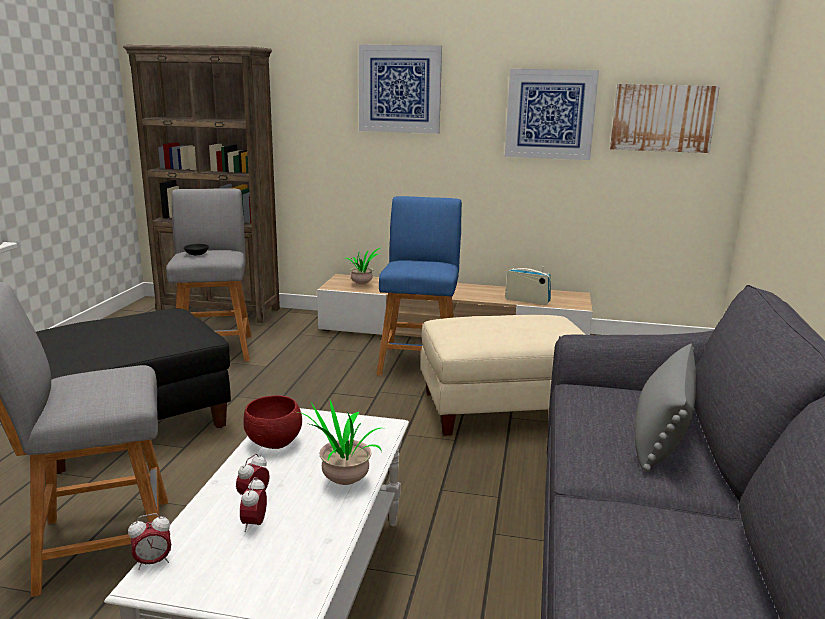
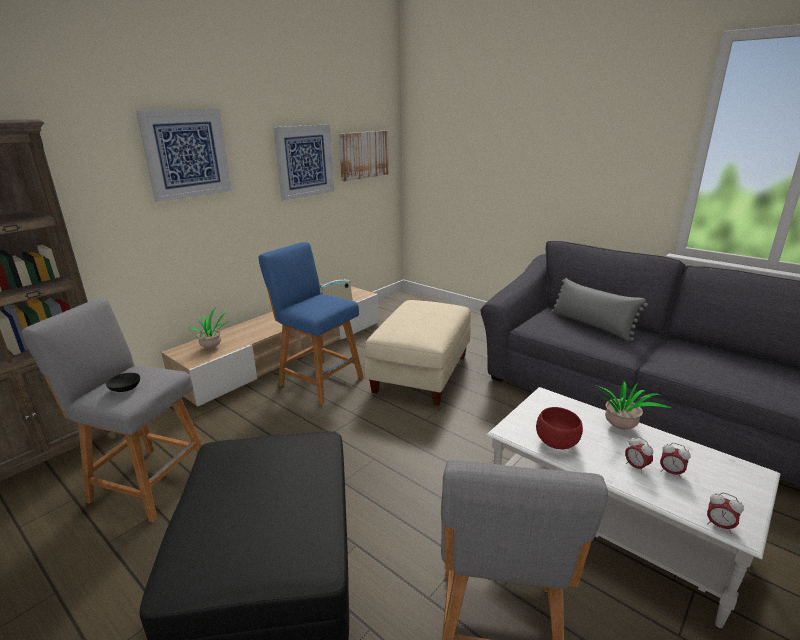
camera: 60 degrees left, 5 degrees up
(153, 562) = (719, 525): alarm clock -> alarm clock turned 120 degrees clockwise

